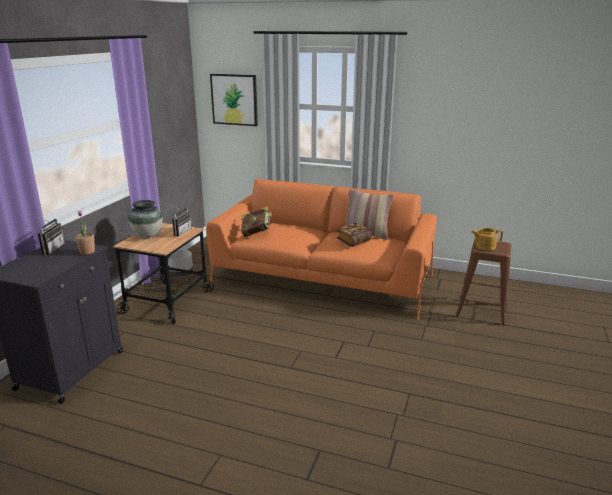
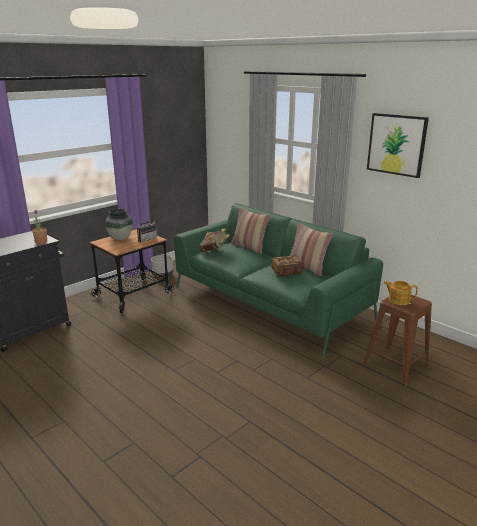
camera: 25 degrees right, 0 degrees up
(50, 249) = (22, 236): radio -> none
(234, 99) = (232, 131): picture -> picture (396, 144)
(289, 224) = (249, 247): none -> pillow
(323, 279) = (270, 303): orange sofa -> green sofa

